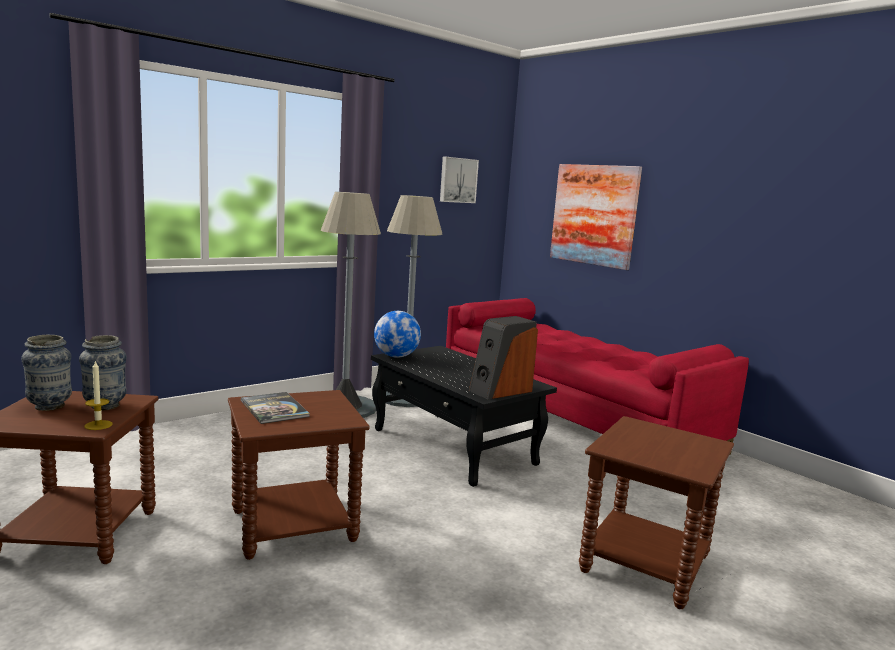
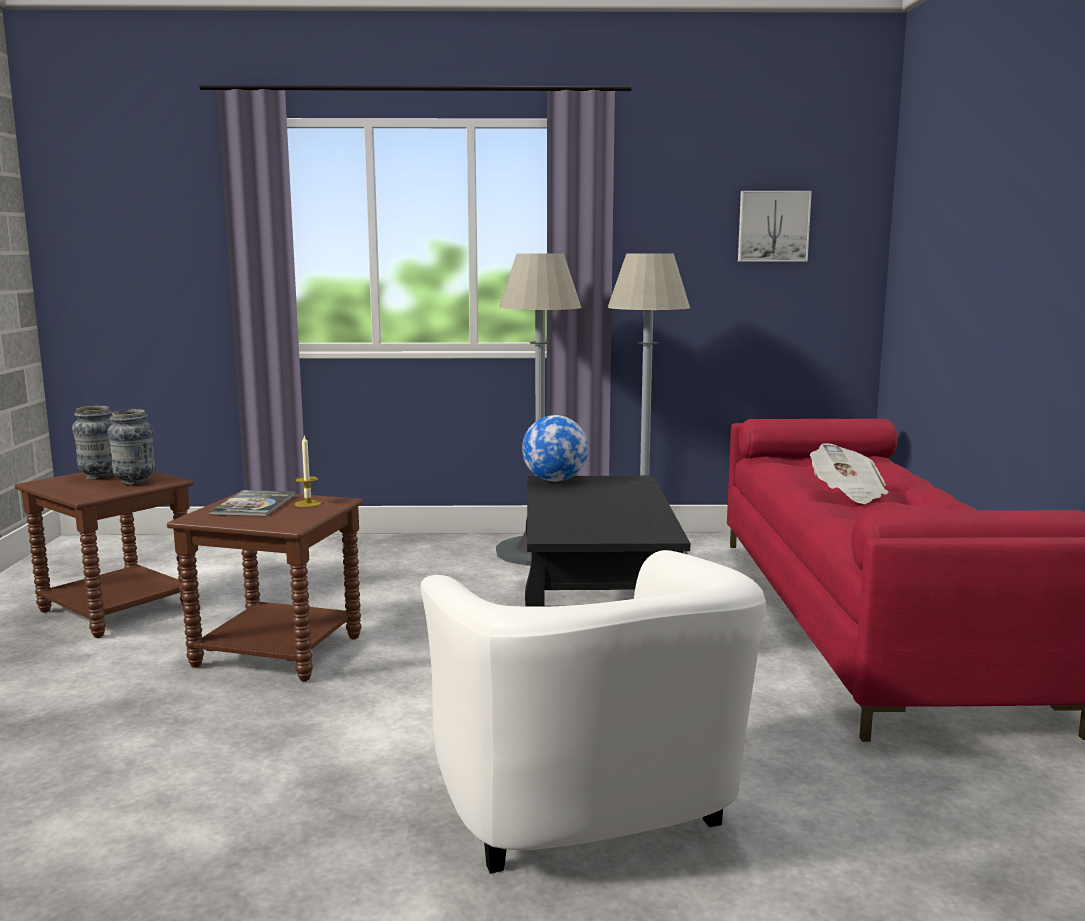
camera: 40 degrees right, 0 degrees up
(98, 425) = (95, 495): candle -> candle (308, 503)
(500, 391) = (590, 534): speaker -> none
(567, 345) = (847, 494): none -> newspaper
(594, 215) = (966, 268): picture -> none
(645, 565) = (590, 819): brown side table -> white armchair

